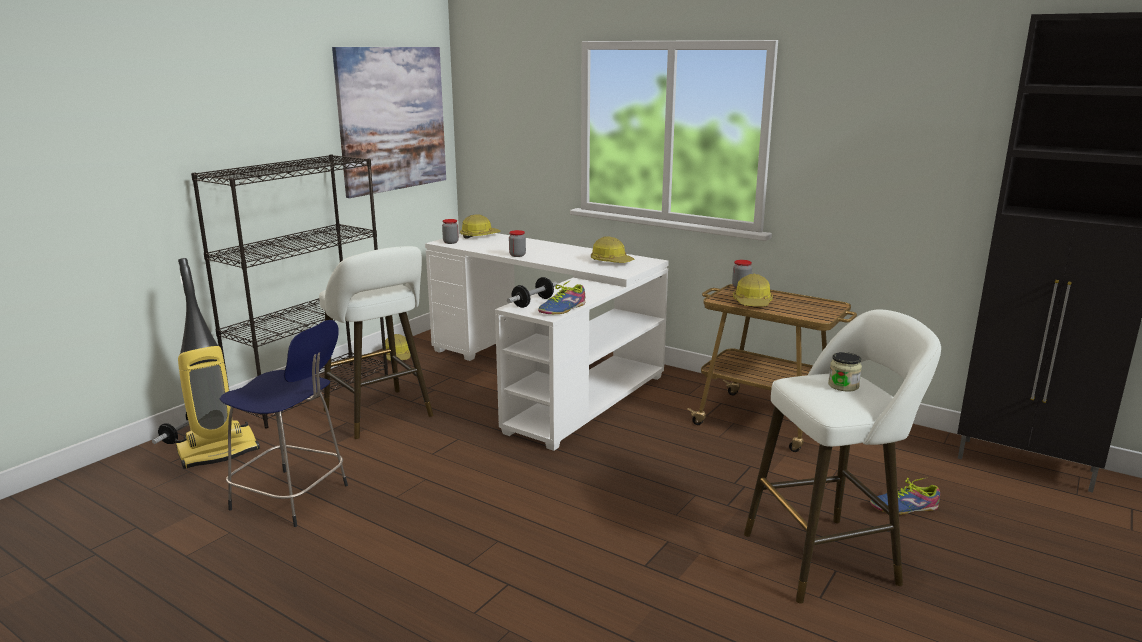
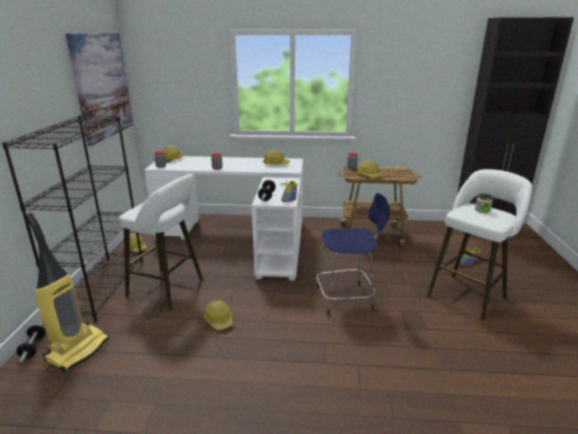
camera: 30 degrees left, 5 degrees up
(293, 498) = (173, 363): blue stool -> blue stool (346, 298)
(397, 469) = (219, 320): none -> hard hat

